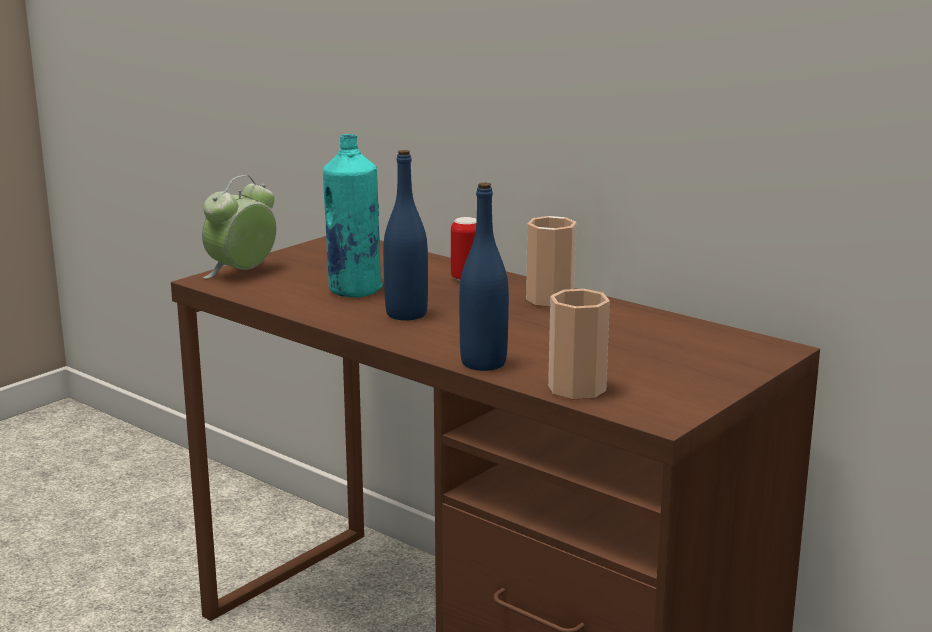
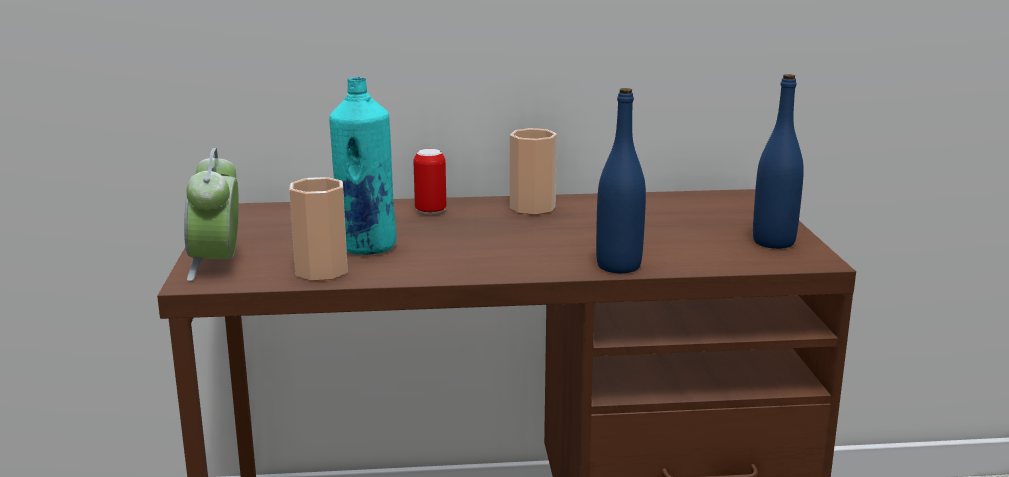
camera: 45 degrees left, 0 degrees up
(406, 314) = (462, 251): blue bottle -> blue bottle (773, 242)
(577, 388) = (721, 260): cup -> cup (321, 271)

